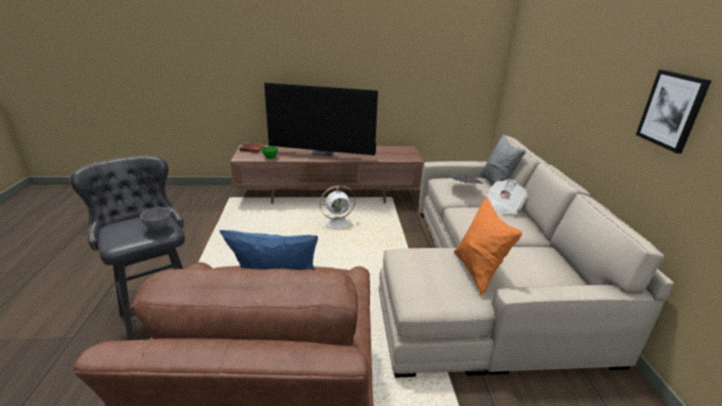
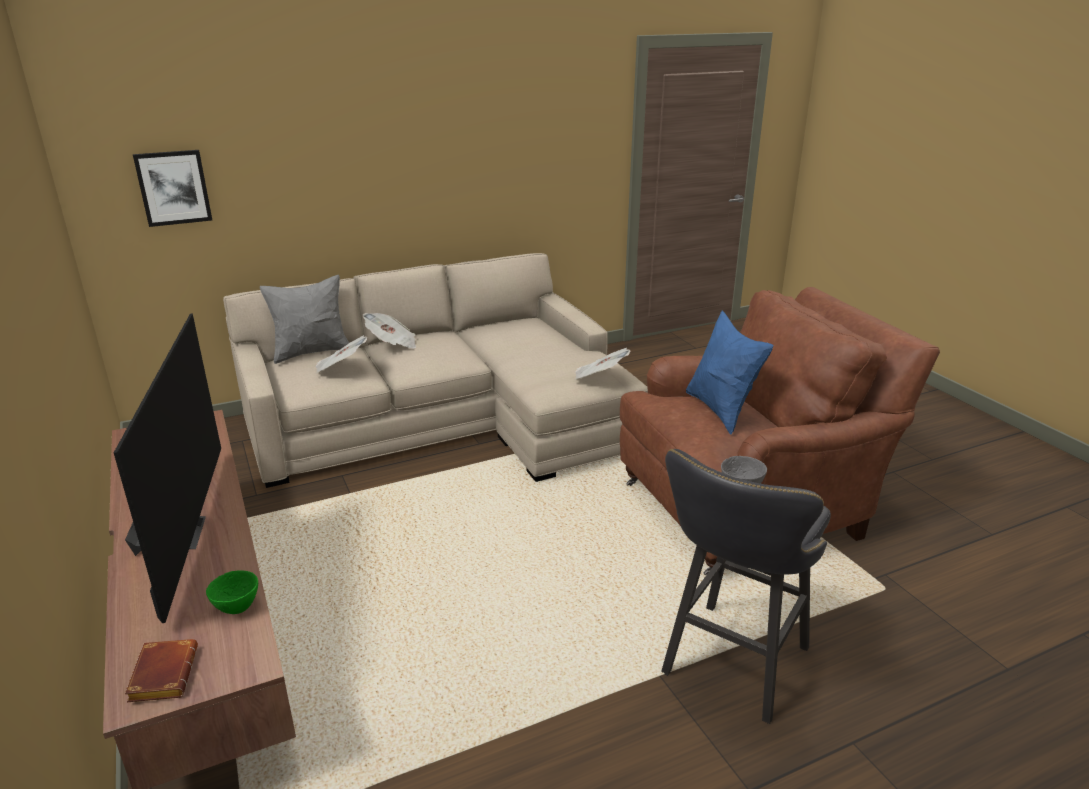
camera: 110 degrees left, 0 degrees up
(338, 223) = (343, 570): white fan -> none
(419, 284) = (599, 377): none -> newspaper
(478, 272) = (552, 354): orange pillow -> none
(672, 110) = (473, 152): picture -> picture (173, 187)

